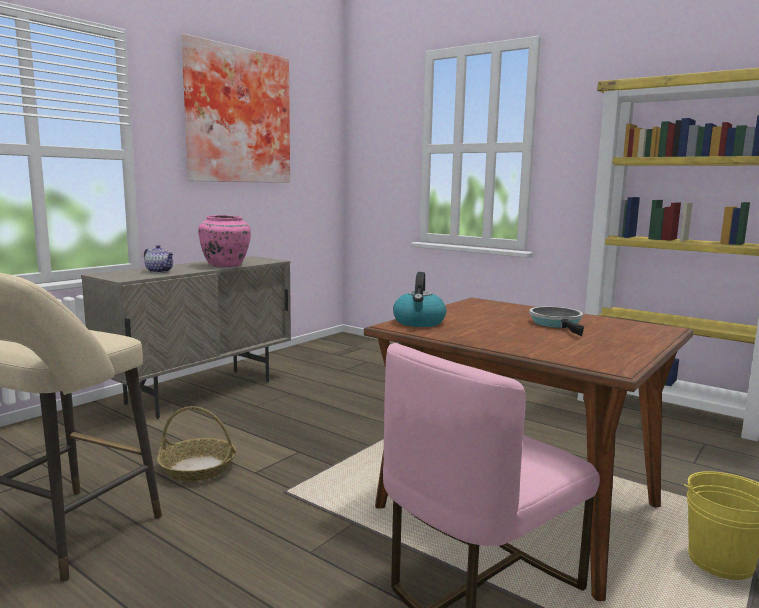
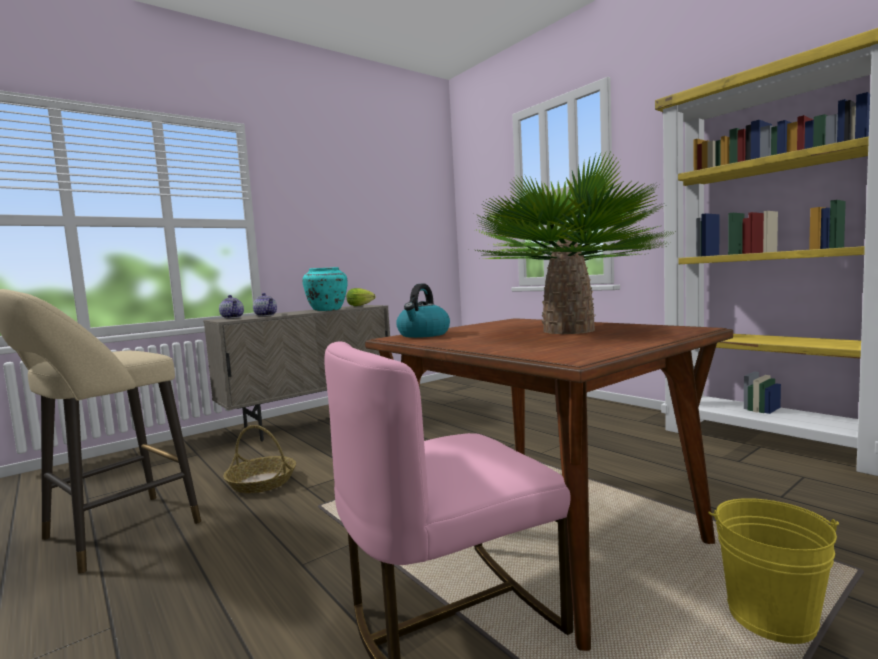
camera: 15 degrees right, 5 degrees down
(118, 272) = (233, 317): none -> teapot
(225, 265) = (327, 310): pink vase -> turquoise vase
(236, 116) = (348, 188): picture -> none
(255, 258) = (361, 305): none -> lettuce
(557, 324) = (568, 330): frying pan -> potted plant

